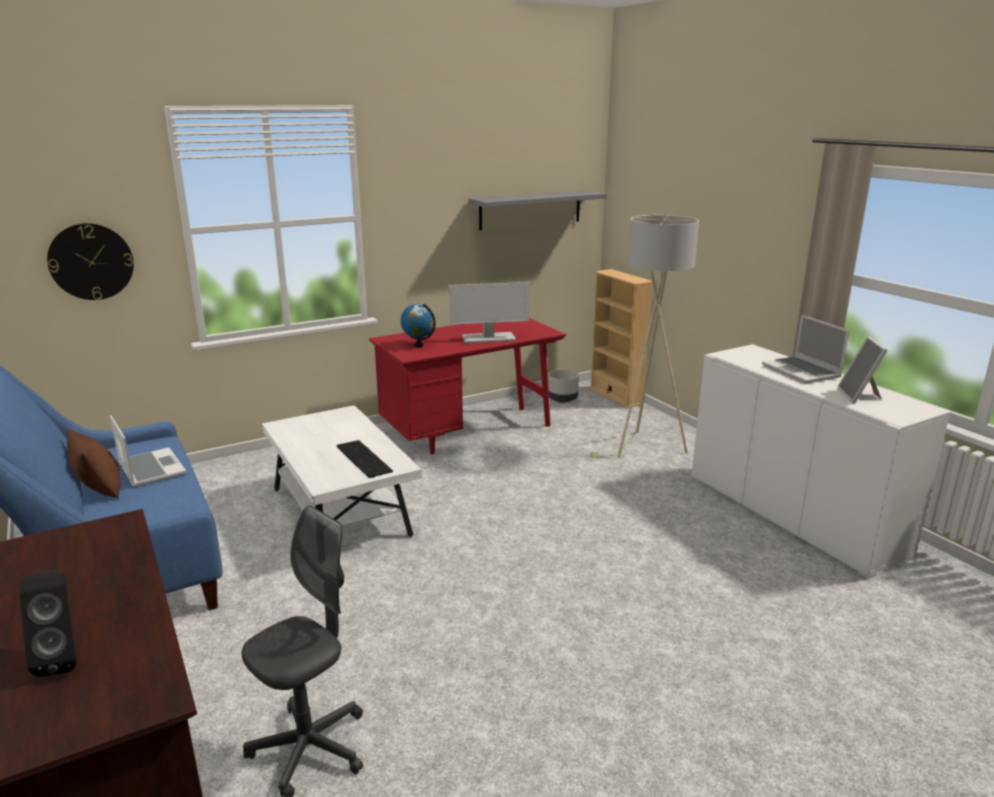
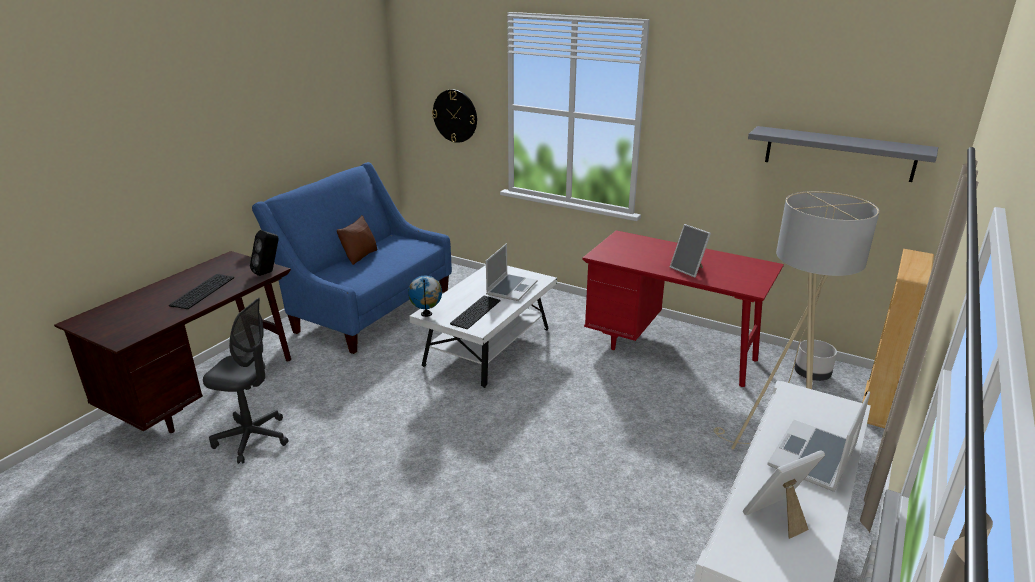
camera: 60 degrees right, 5 degrees up
(63, 658) = (149, 307): black speaker -> black speaker (268, 272)
(89, 594) = (202, 291): none -> keyboard
(150, 469) = (393, 258): laptop -> laptop (511, 288)
(418, 345) = (628, 250): globe -> globe (426, 314)
(488, 338) = (689, 270): monitor -> picture frame

